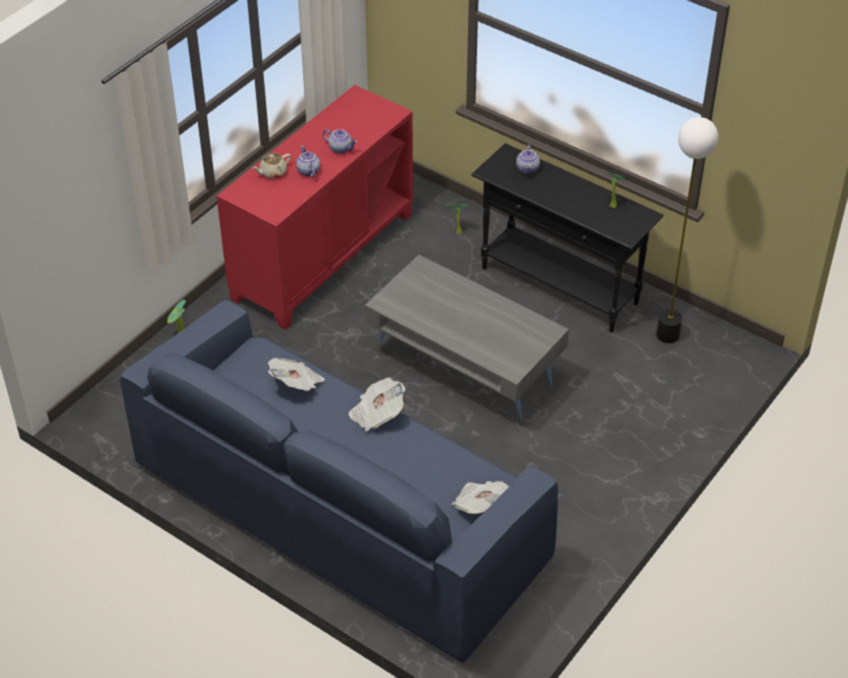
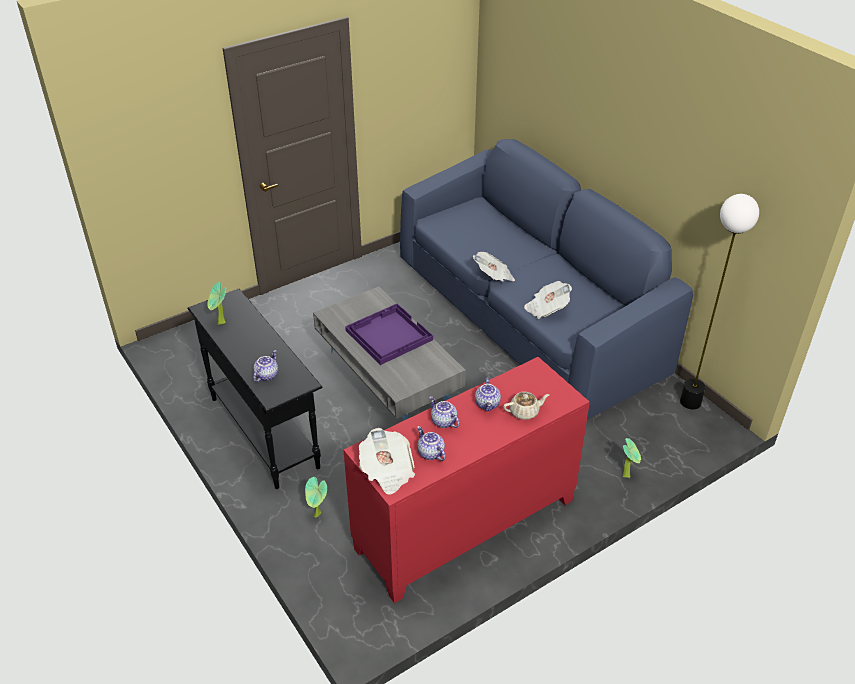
camera: 160 degrees left, 5 degrees down
(340, 123) = (430, 453): none -> teapot
(467, 322) = (388, 335): none -> purple tray
(480, 505) = (450, 218): newspaper -> newspaper (387, 471)
(667, 334) = (213, 369): floor lamp -> floor lamp (691, 402)

